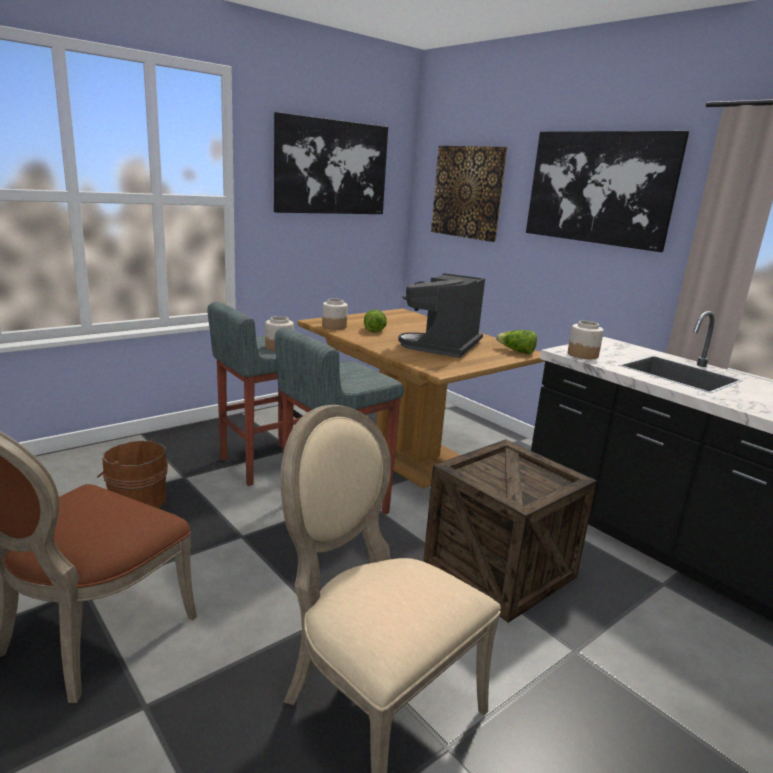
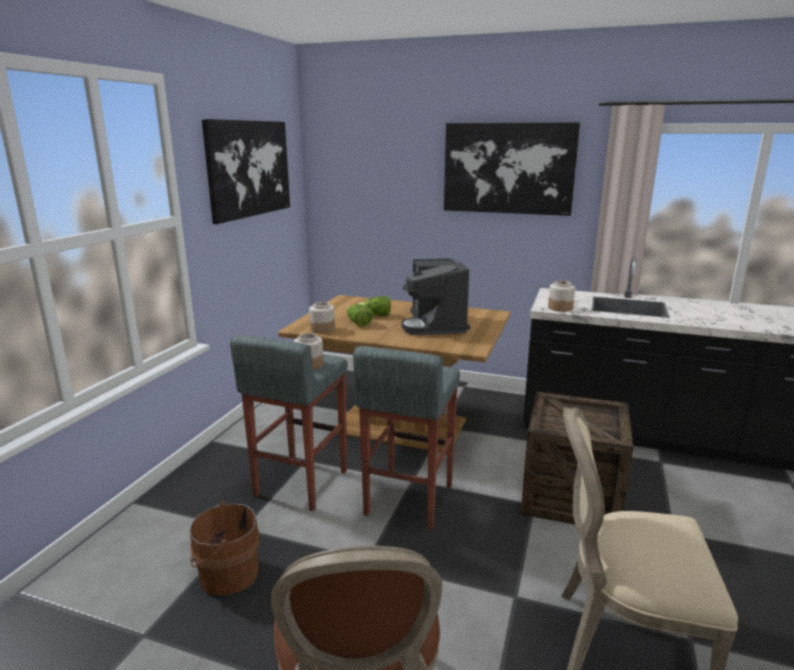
camera: 30 degrees left, 0 degrees up
(468, 192) = (372, 178): picture -> none
(516, 351) = (488, 315): lettuce -> lettuce (375, 316)

